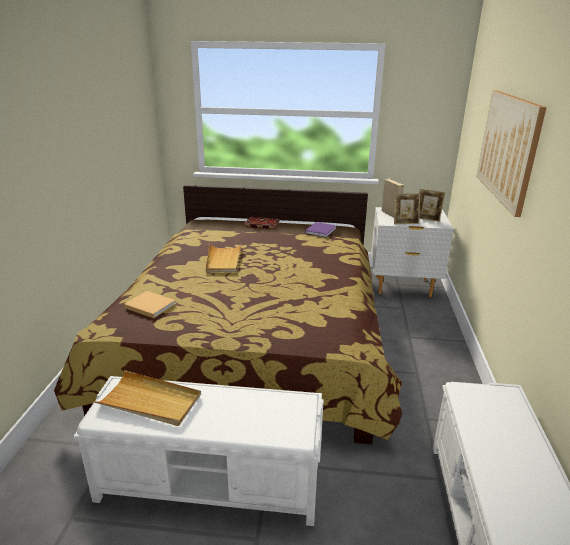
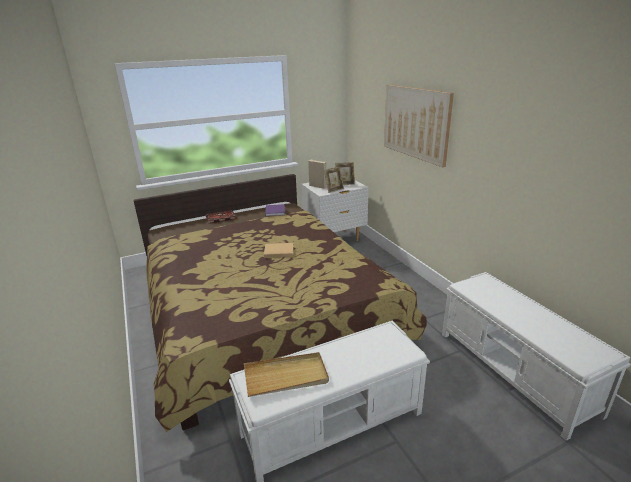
camera: 30 degrees left, 0 degrees up
(149, 305) = (207, 307): beige book -> beige book (278, 251)
(223, 260) = (226, 253): beige tray -> none

